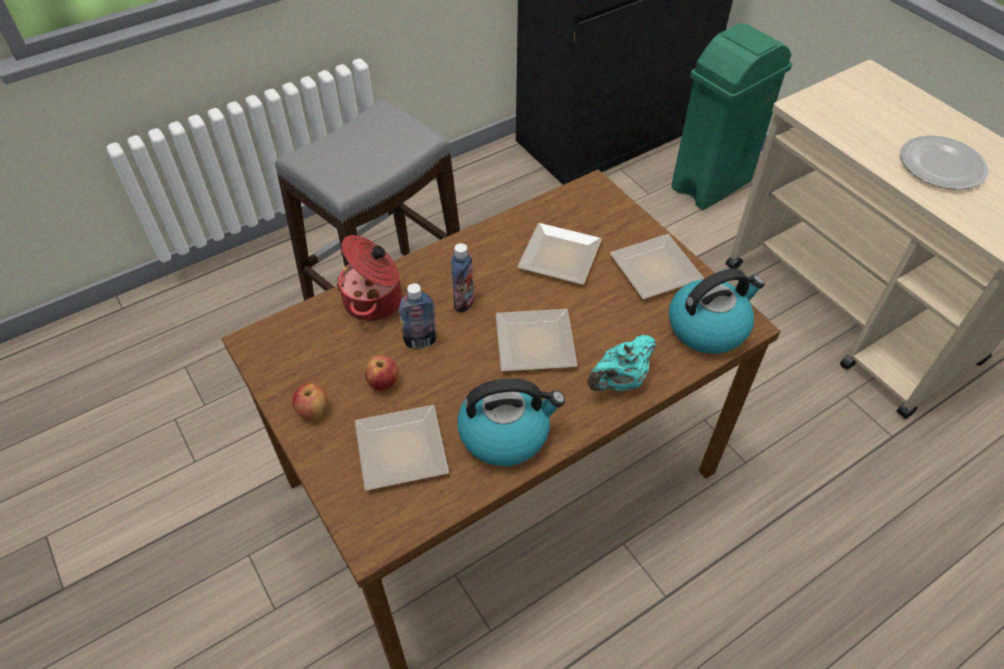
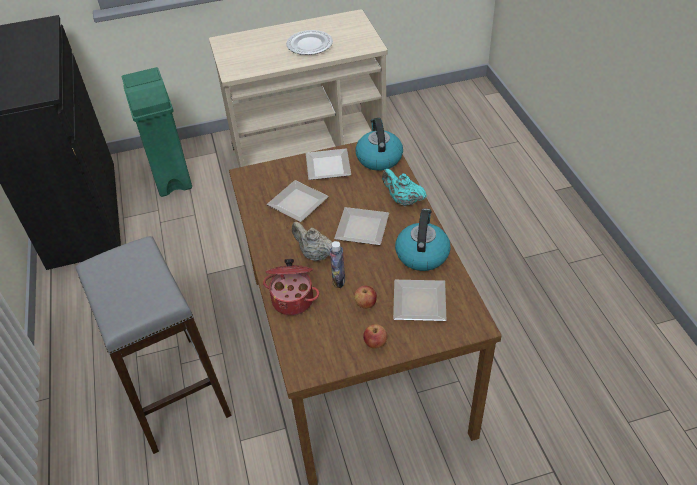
camera: 70 degrees left, 5 degrees down
(463, 302) = (315, 254): bottle -> beige teapot
(619, 381) = (403, 200): turquoise teapot -> turquoise teapot turned 150 degrees clockwise

